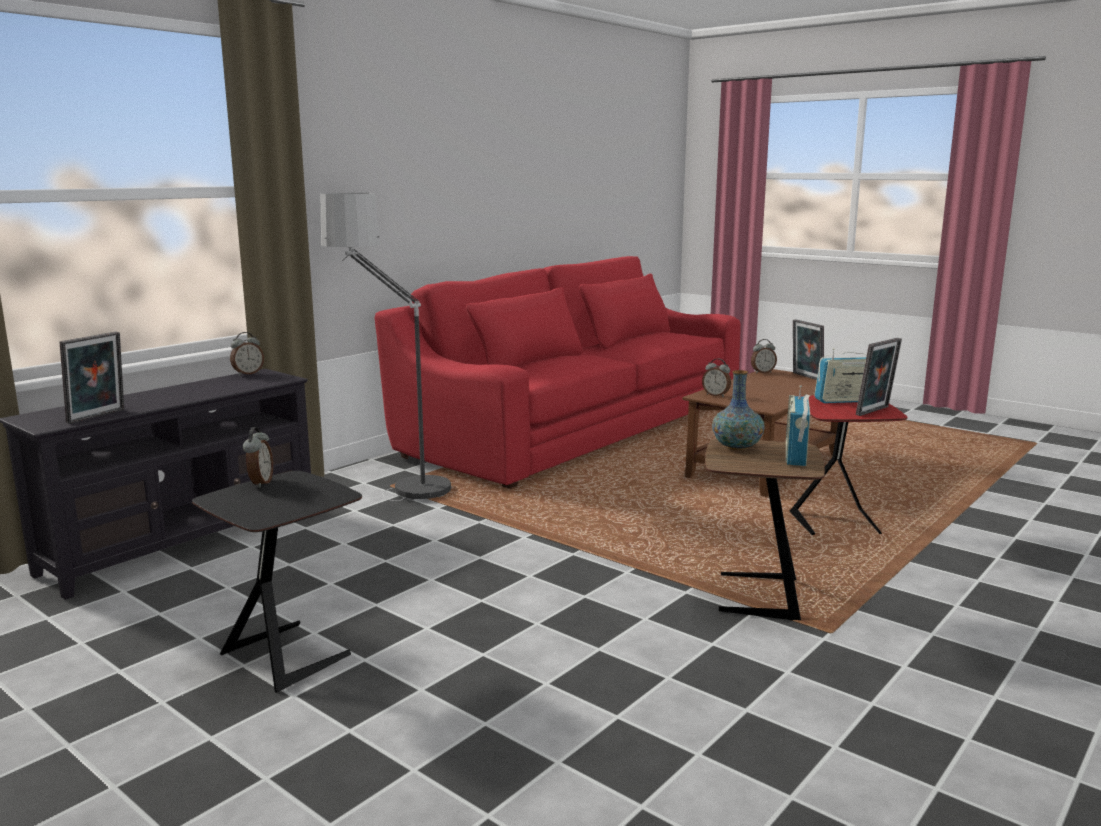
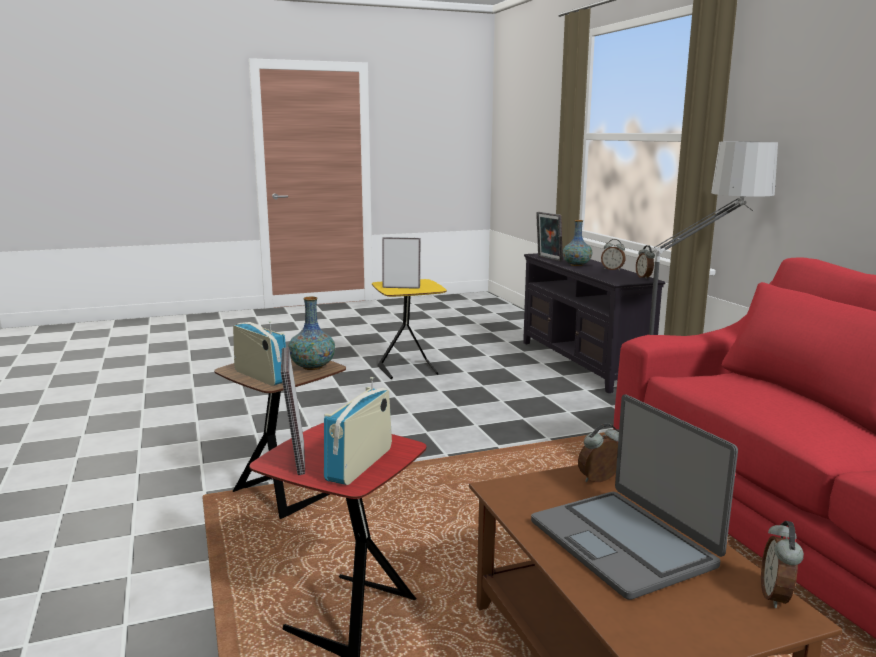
camera: 120 degrees right, 0 degrees up
(160, 400) = (576, 265): none -> vase
(260, 483) = (433, 285): alarm clock -> alarm clock (612, 269)
(289, 654) = (409, 371): black side table -> yellow side table
(769, 388) = (623, 543): none -> laptop
(806, 377) = (706, 633): picture frame -> picture frame (401, 287)

